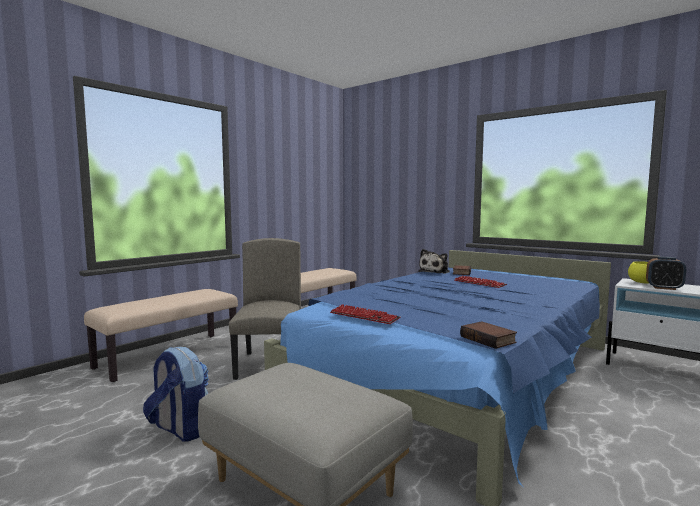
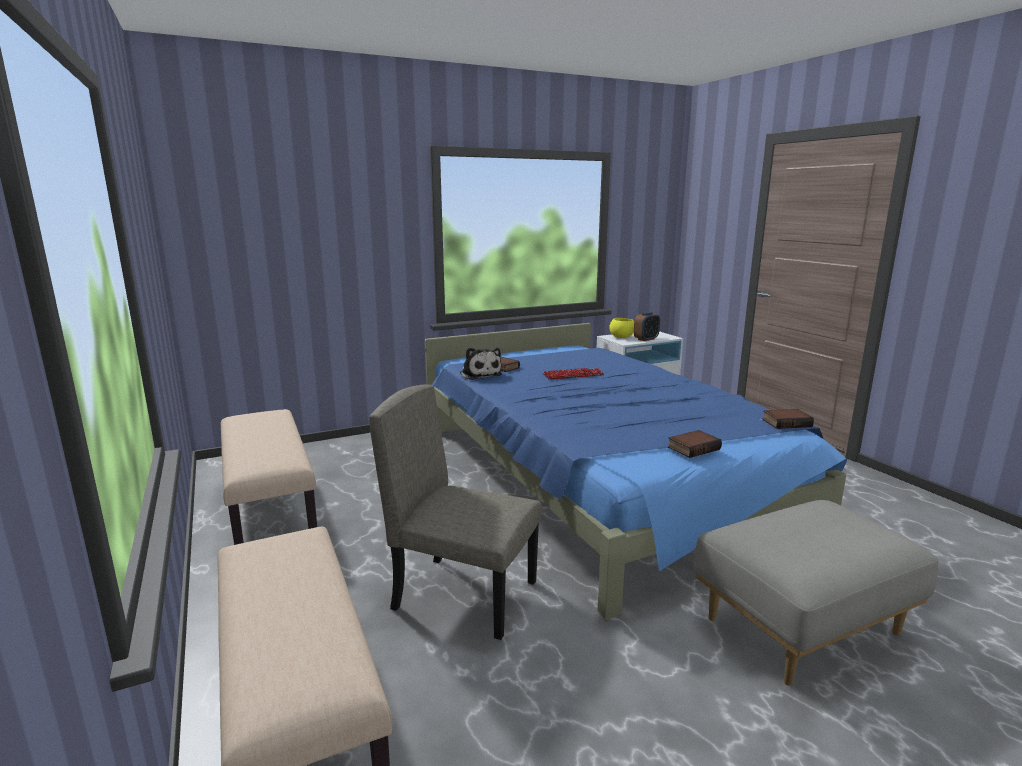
camera: 65 degrees left, 10 degrees up
(180, 429) = (652, 715): backpack -> none
(364, 316) = (693, 448): keyboard -> book

